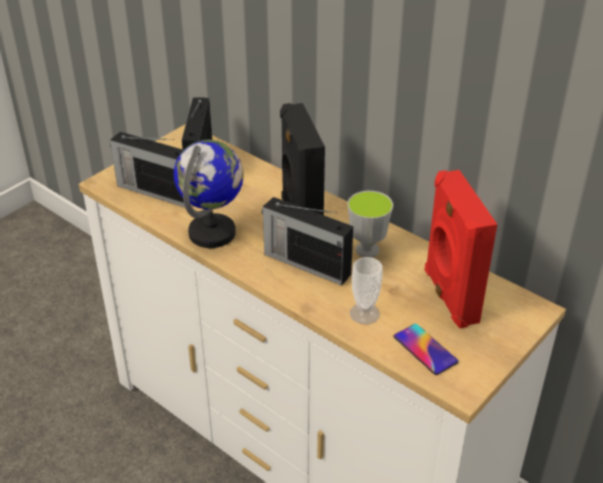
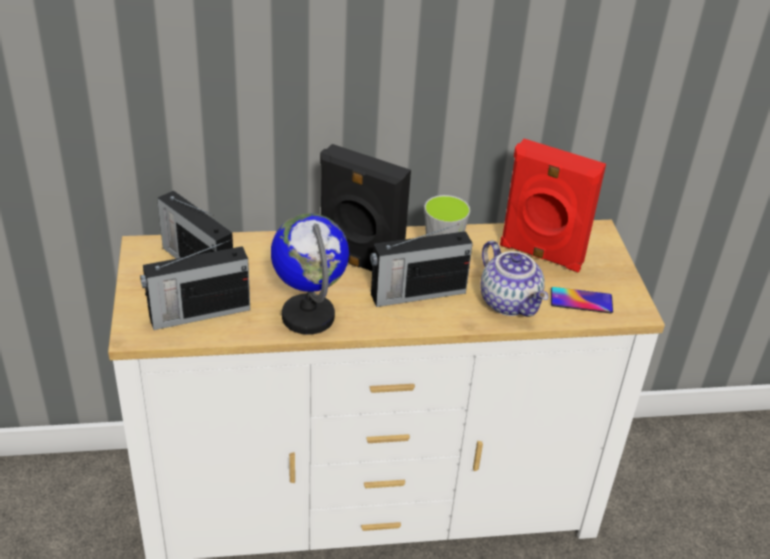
camera: 50 degrees left, 0 degrees up
(364, 313) = (510, 303): cup -> teapot

